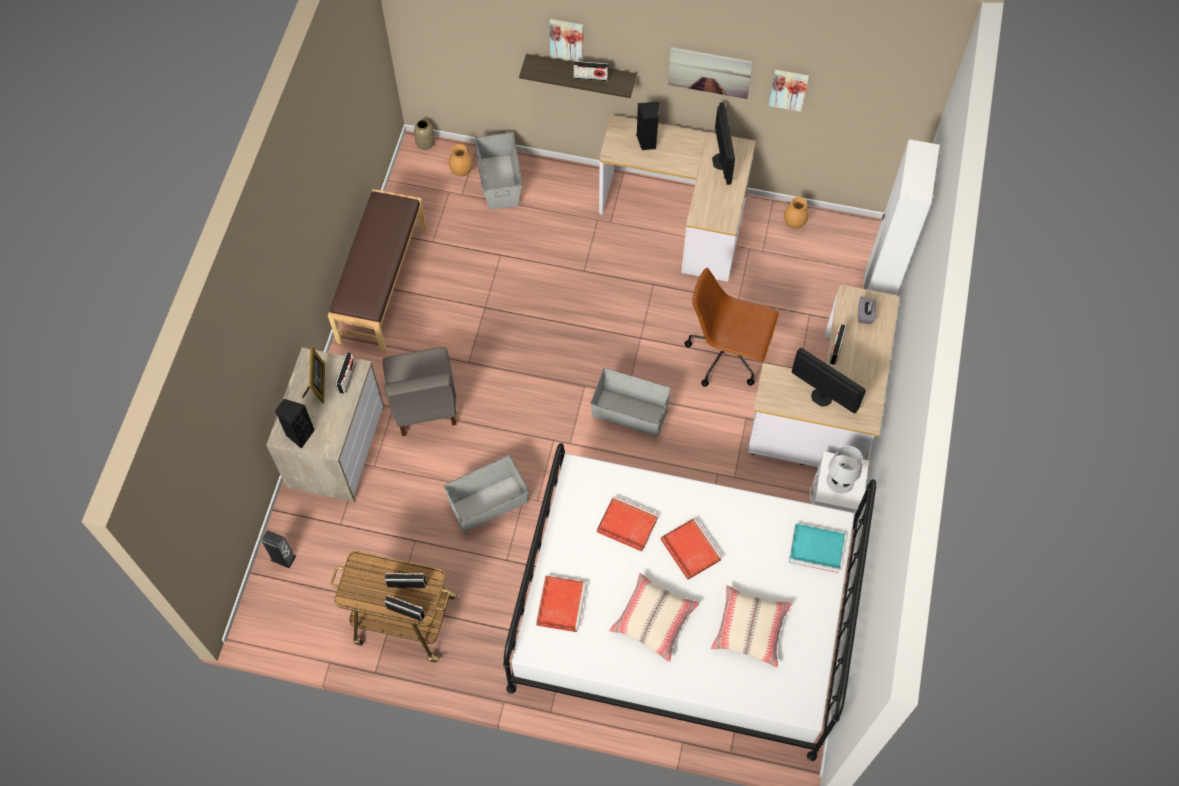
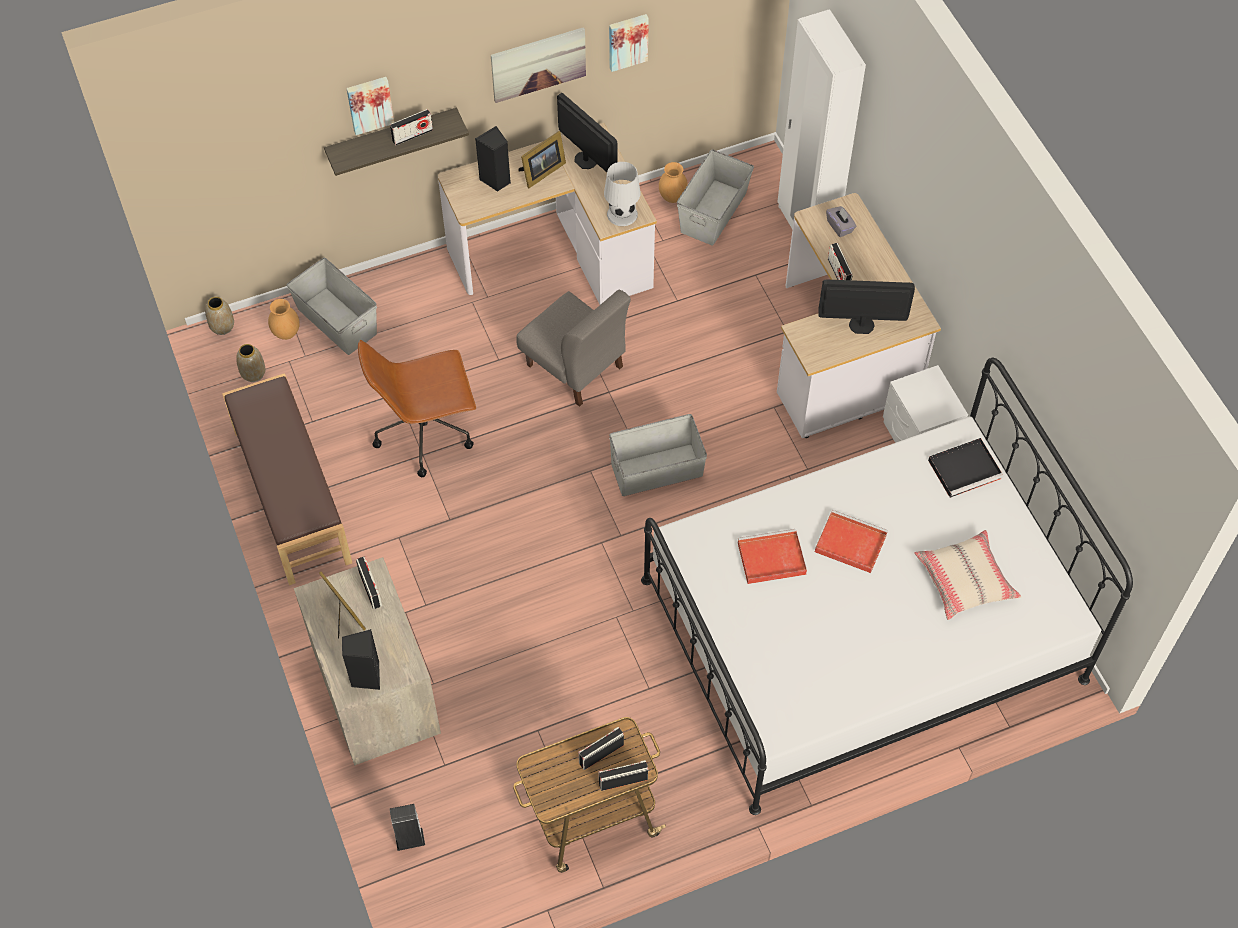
camera: 35 degrees left, 5 degrees down
(421, 187) = (253, 373): none -> vase
(424, 404) = (436, 589): grey chair -> grey chair (575, 366)
(488, 503) = (584, 645): grey storage box -> grey storage box (713, 212)
(560, 603) = (768, 673): red tray -> none
(654, 620) = (870, 631): beige pillow -> none
(682, 153) = (541, 172): none -> picture frame
(727, 355) = (708, 359): brown office chair -> brown office chair (426, 432)
(817, 549) = (965, 468): turquoise tray -> black tray
(840, 480) = (927, 399): white table lamp -> white table lamp (622, 214)

